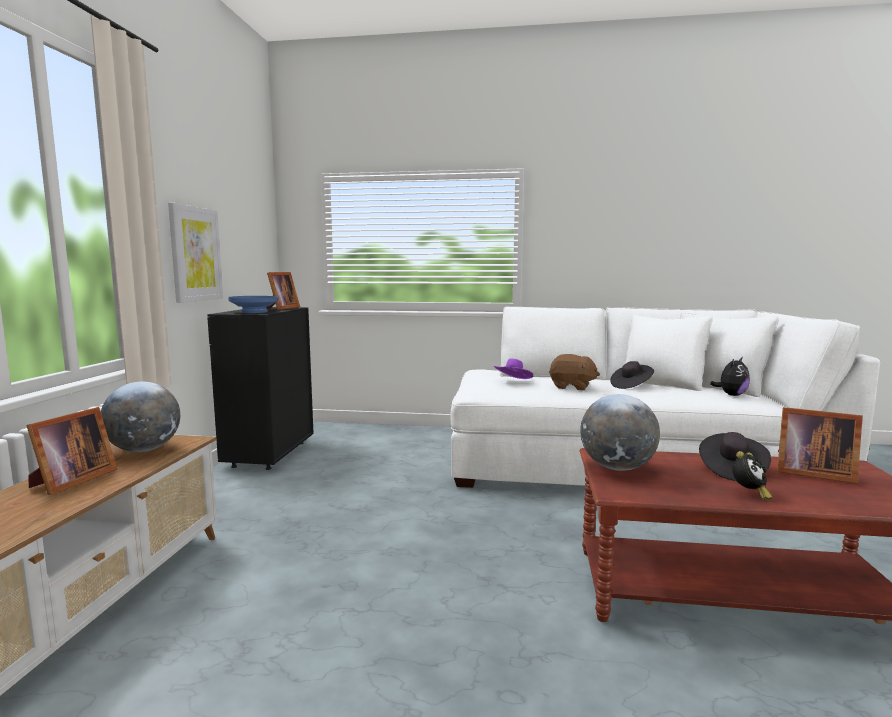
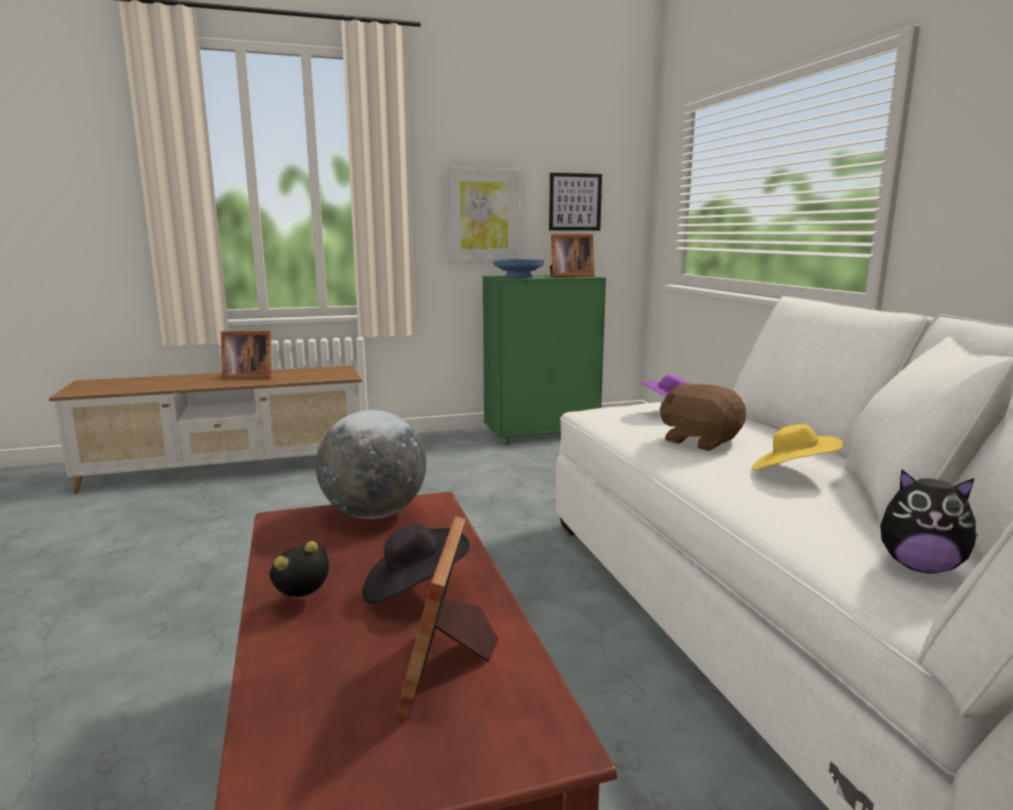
camera: 65 degrees right, 5 degrees up
(144, 450) = (315, 374): globe -> none
(245, 244) = (575, 202): none -> picture
(270, 454) = (542, 434): black cabinet -> green cabinet
(572, 387) = (699, 441): brown plush toy -> brown plush toy turned 135 degrees clockwise
(631, 386) = (792, 473): black hat -> yellow hat
(749, 493) = (304, 600): alarm clock -> alarm clock turned 120 degrees clockwise

